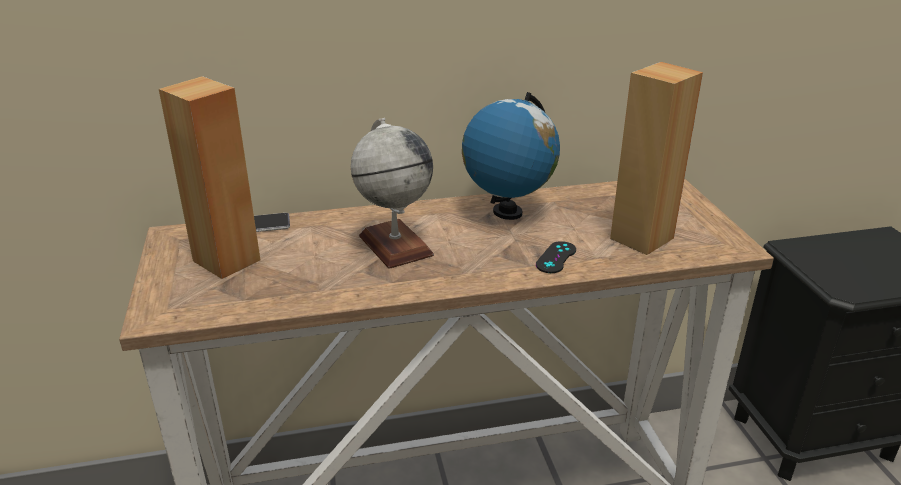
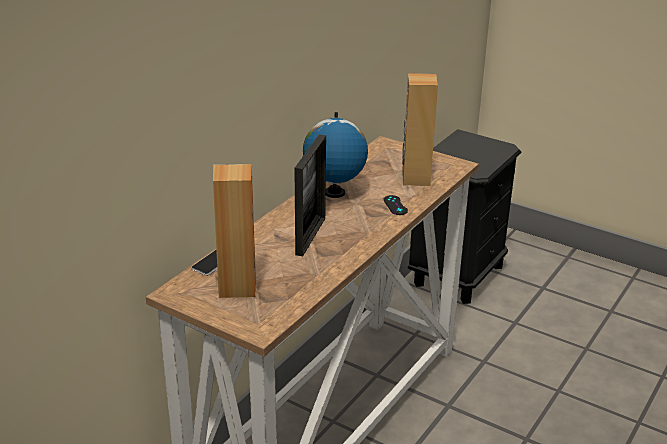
camera: 45 degrees left, 0 degrees up
(395, 245) = (310, 236): globe -> picture frame

